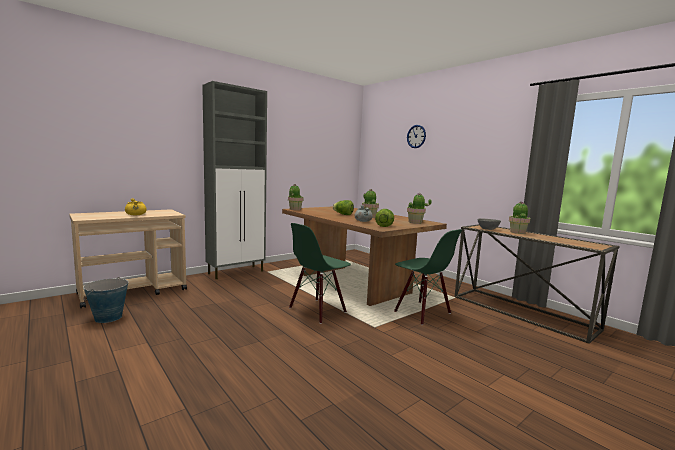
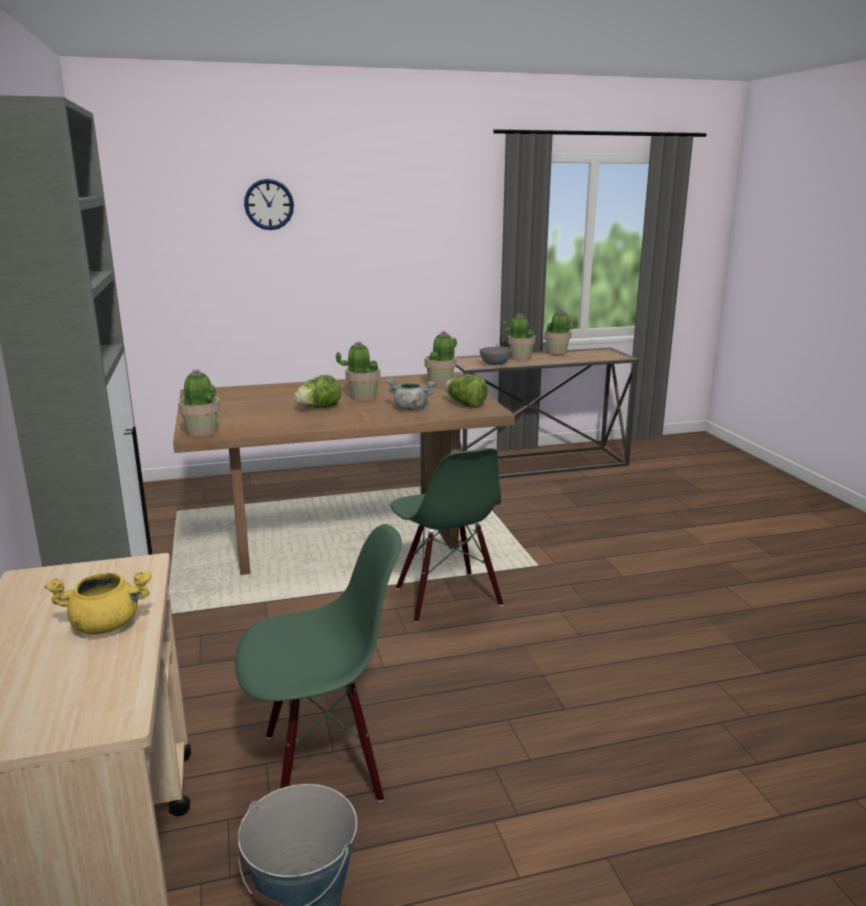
camera: 65 degrees left, 10 degrees up
(422, 313) = (505, 519): green chair -> green chair (323, 764)
(555, 236) = (557, 352): none -> potted plant

